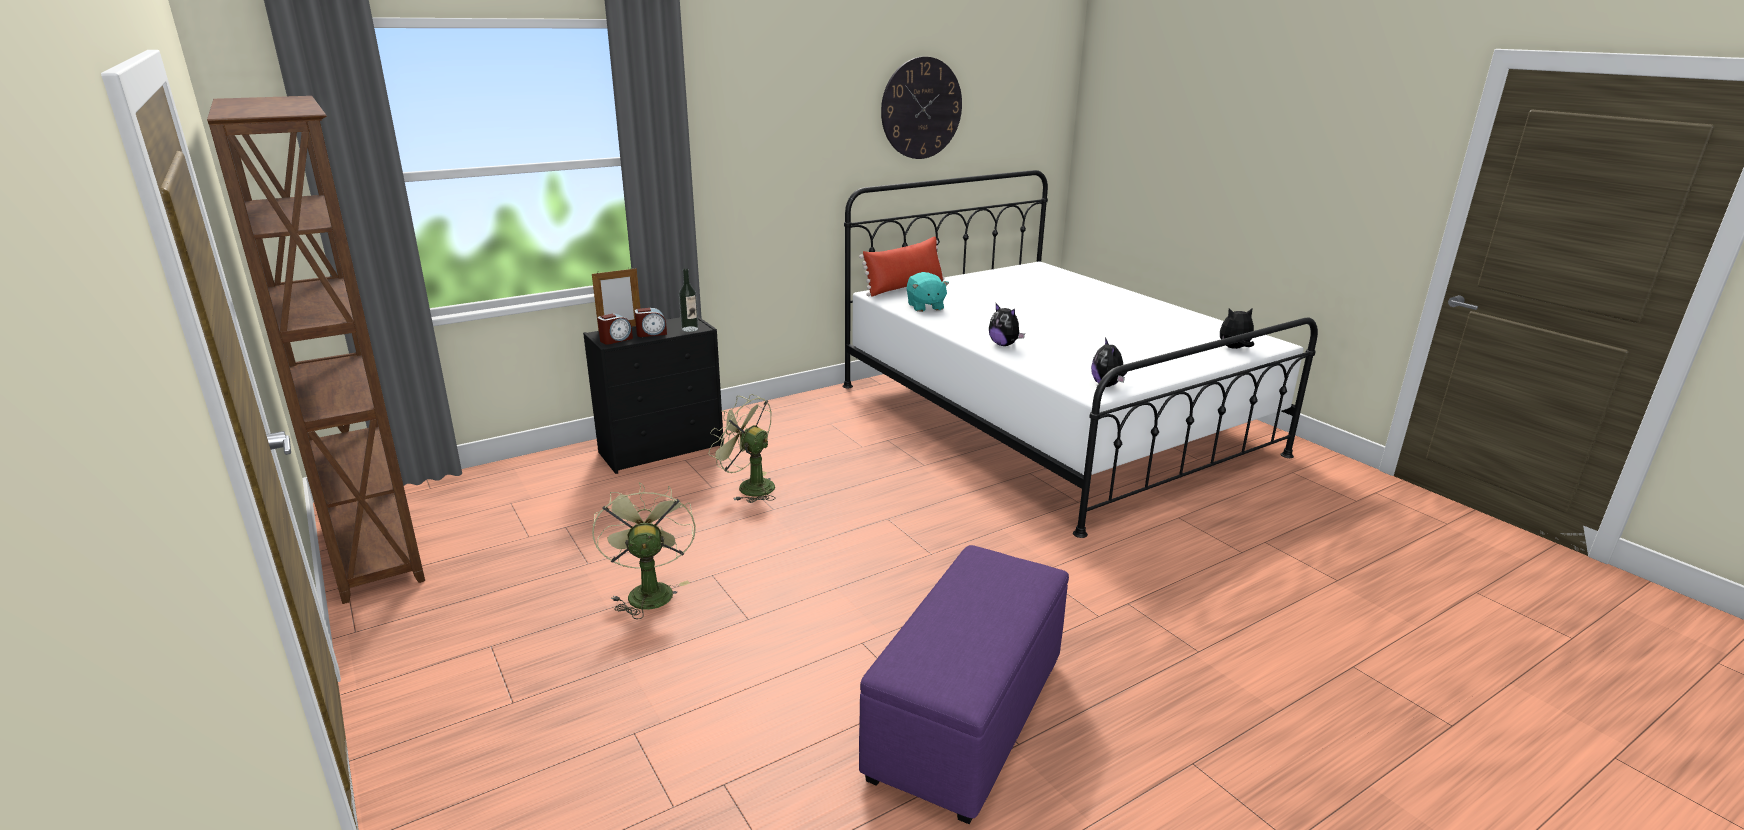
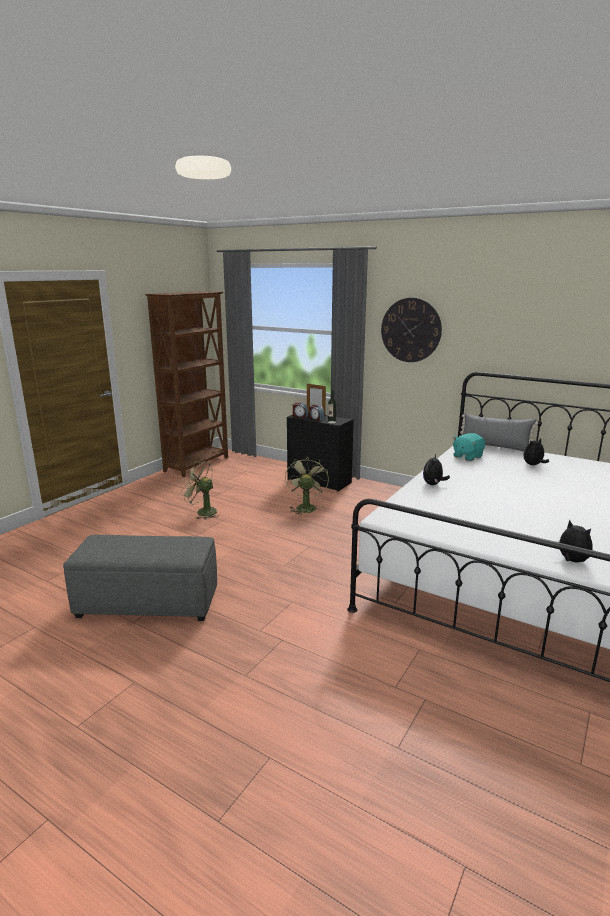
camera: 65 degrees right, 5 degrees down
(648, 591) = (202, 512): green fan -> green fan turned 120 degrees counterclockwise
(904, 287) = (494, 446): red pillow -> grey pillow
(921, 108) = (540, 324): wall clock -> wall clock (411, 330)
(967, 715) = (149, 603): purple ottoman -> grey ottoman
(1107, 385) = (404, 521): plush toy -> plush toy (533, 465)

